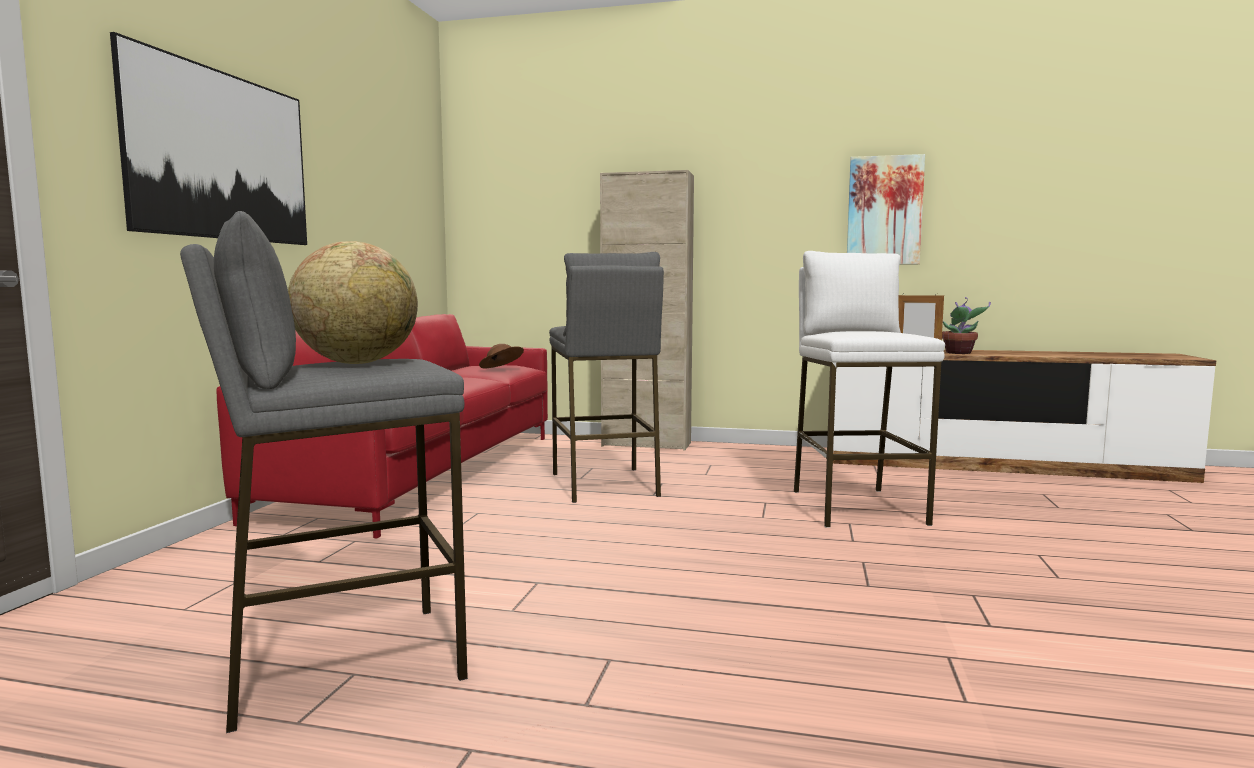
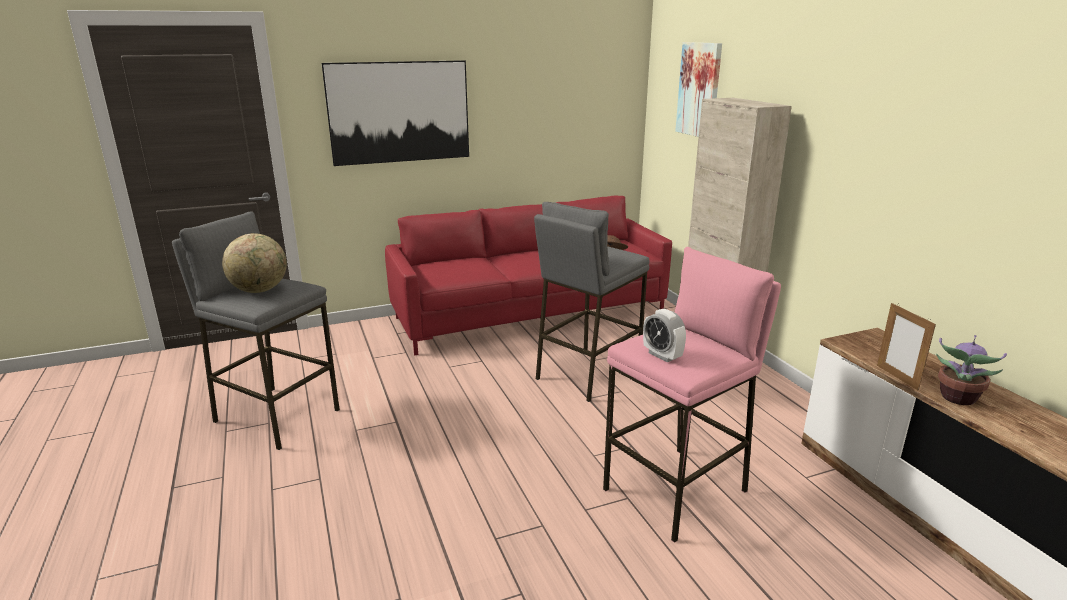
camera: 55 degrees right, 15 degrees up
(856, 507) = (677, 491): white stool -> pink stool
(882, 333) = (662, 355): none -> alarm clock
(884, 211) = (971, 185): picture -> picture (699, 90)

